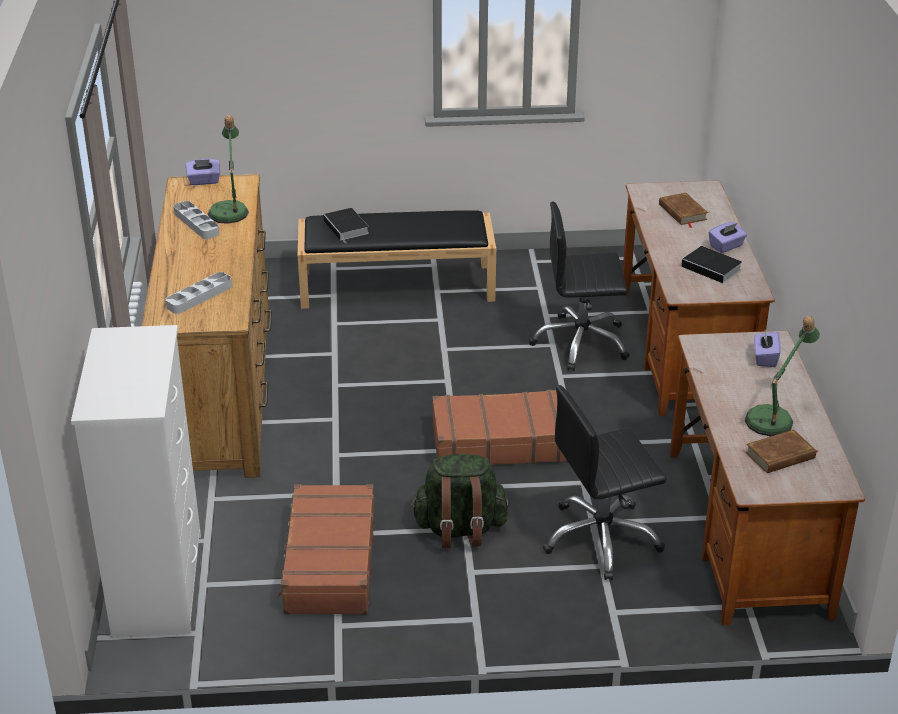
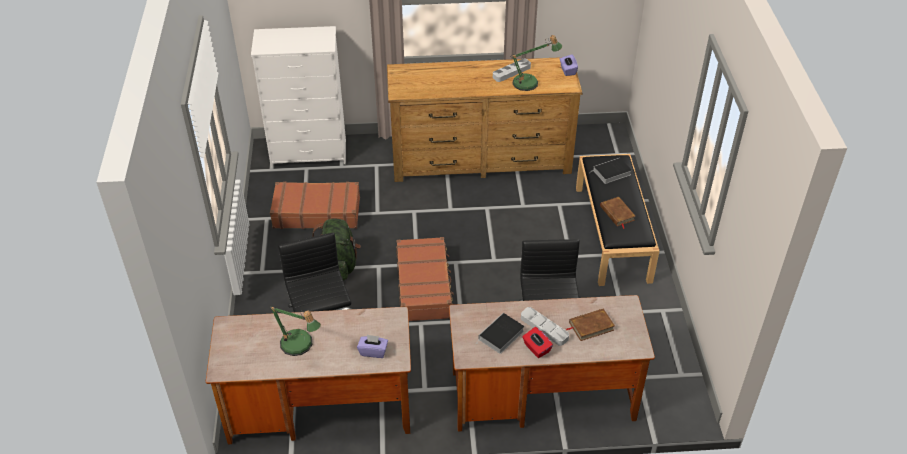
camera: 90 degrees right, 10 degrees up
(199, 296) = (425, 80): grey tray -> grey tray (544, 328)
(726, 246) = (536, 348): purple tissue box -> red tissue box
(780, 455) = (258, 344): brown book -> brown book (617, 213)

